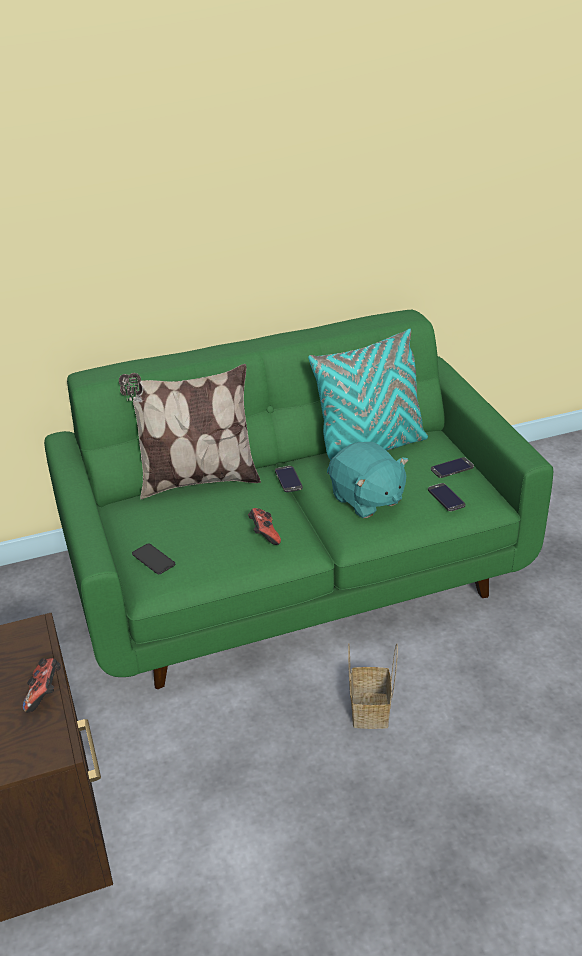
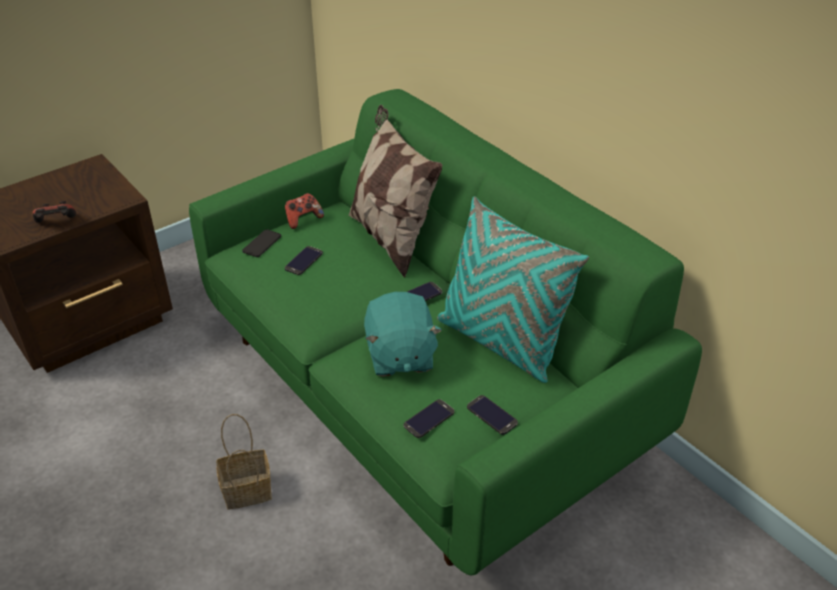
camera: 70 degrees right, 5 degrees up
(201, 535) = (303, 261): none -> phone
(264, 535) = (315, 298): game controller -> game controller (303, 219)
(366, 500) = (399, 356): turquoise plush toy -> turquoise plush toy turned 45 degrees counterclockwise

